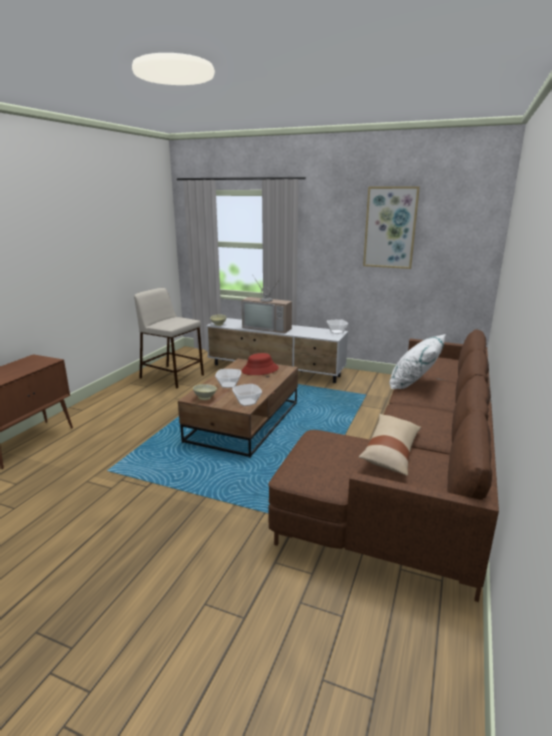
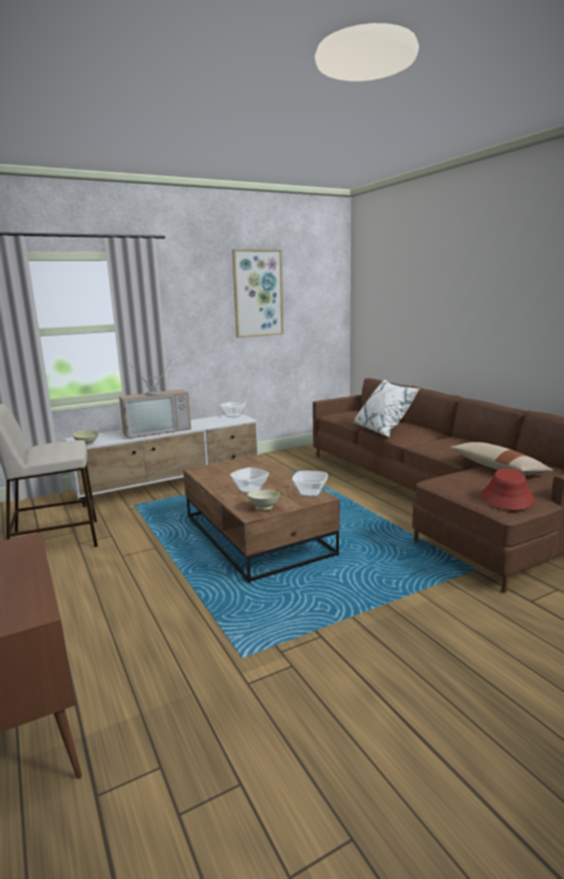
camera: 50 degrees left, 5 degrees down
(260, 370) = (238, 468): red hat -> red hat (507, 498)

